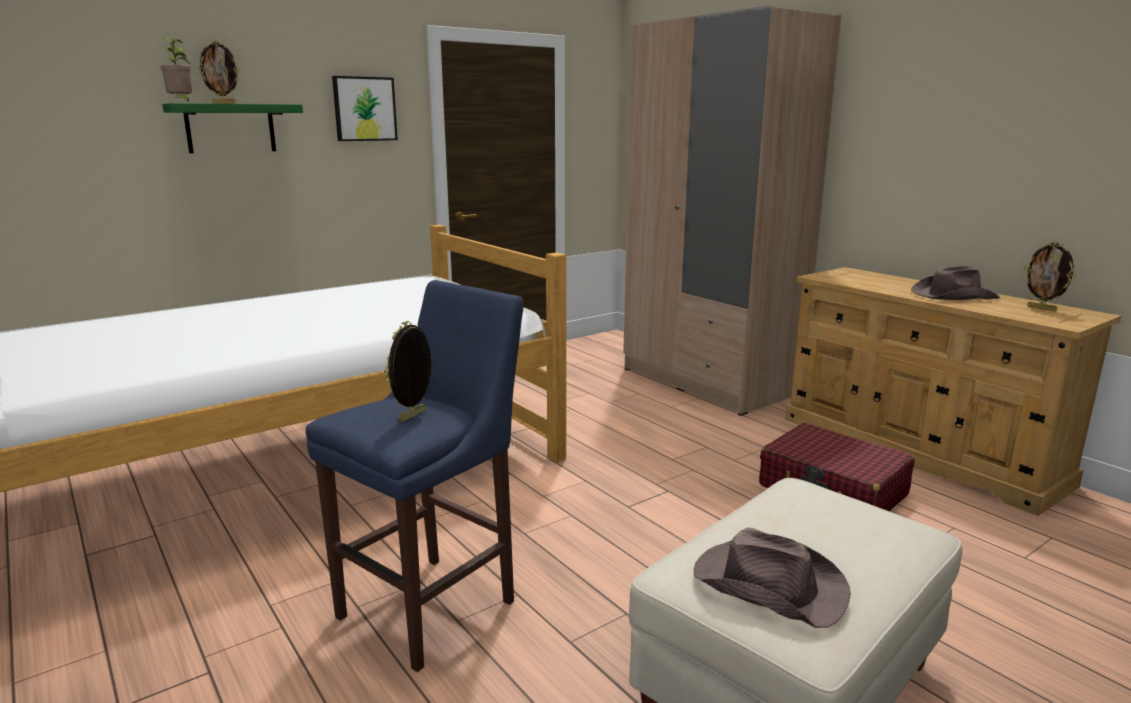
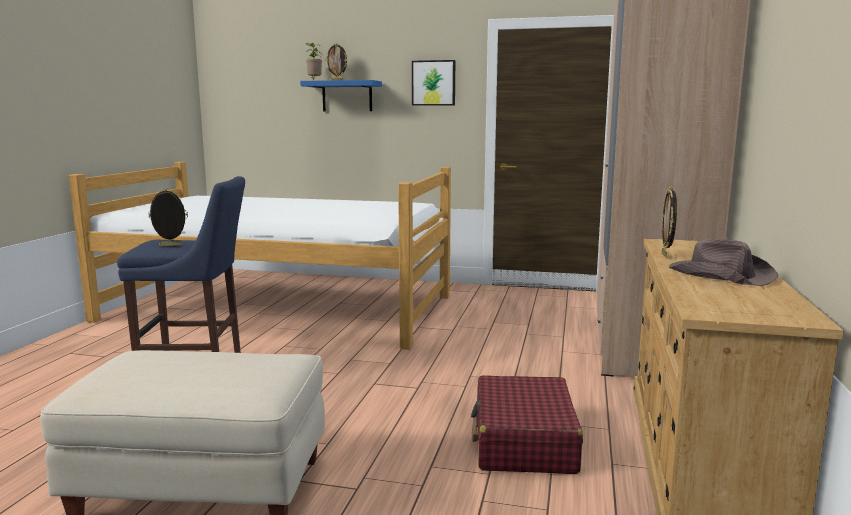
camera: 50 degrees right, 5 degrees down
(230, 128) = (347, 96): green shelf -> blue shelf
(767, 584) = (132, 370): brown hat -> none
(1042, 309) = (762, 302): picture frame -> picture frame (666, 255)

